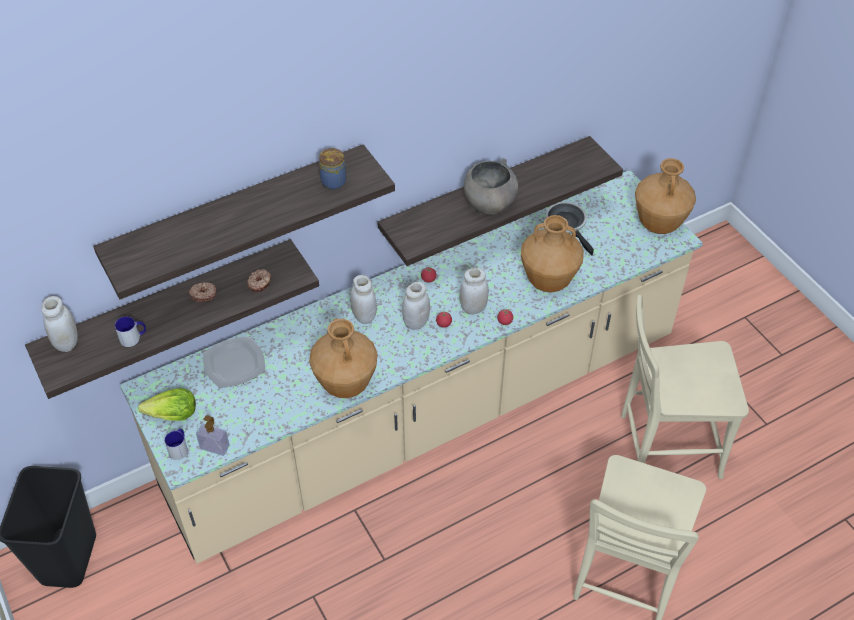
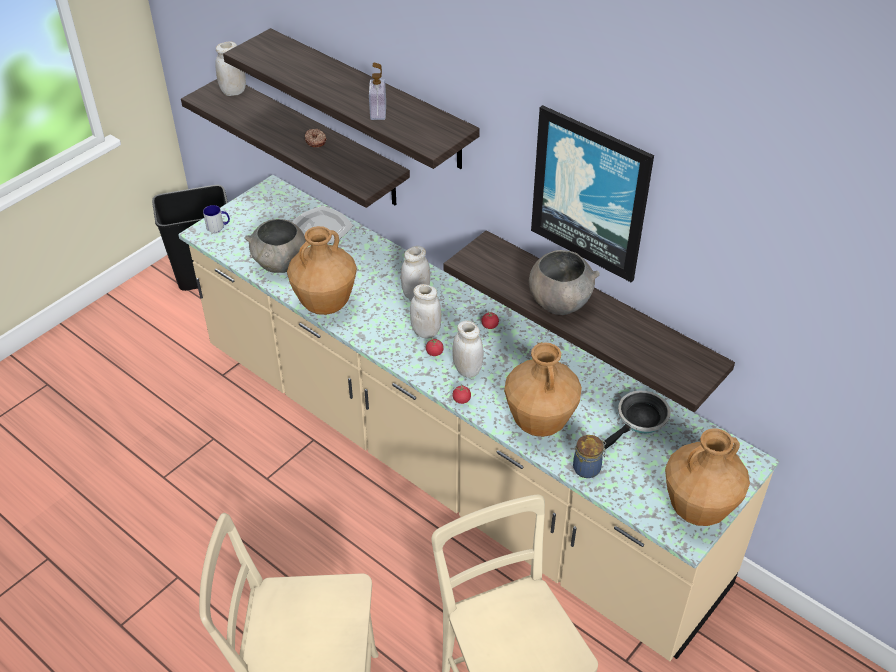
camera: 70 degrees right, 5 degrees down
(134, 338) = (251, 121): mug -> none
(172, 415) = (251, 212): lettuce -> none
(215, 447) = (226, 245): soap dispenser -> soap dispenser (378, 112)
(260, 283) = (343, 167): donut -> none
(270, 407) = (280, 265): none -> grey bowl
(333, 181) = (415, 123): jar -> jar (588, 468)
(470, 113) = (590, 193): none -> picture

